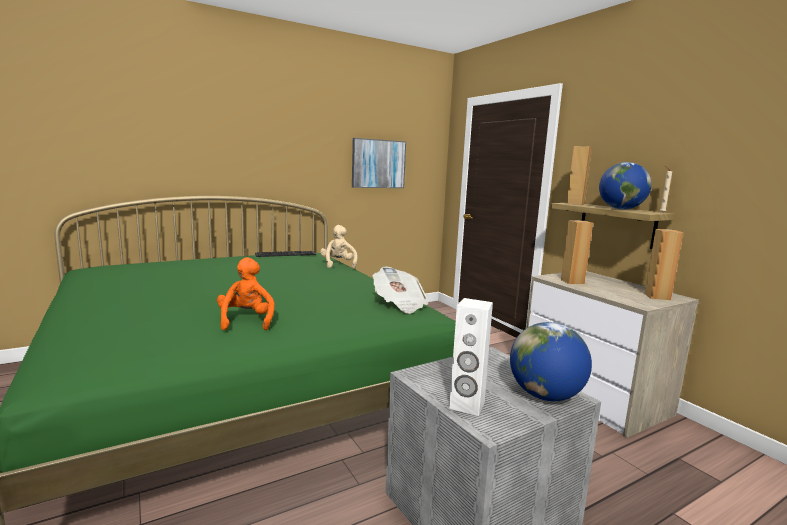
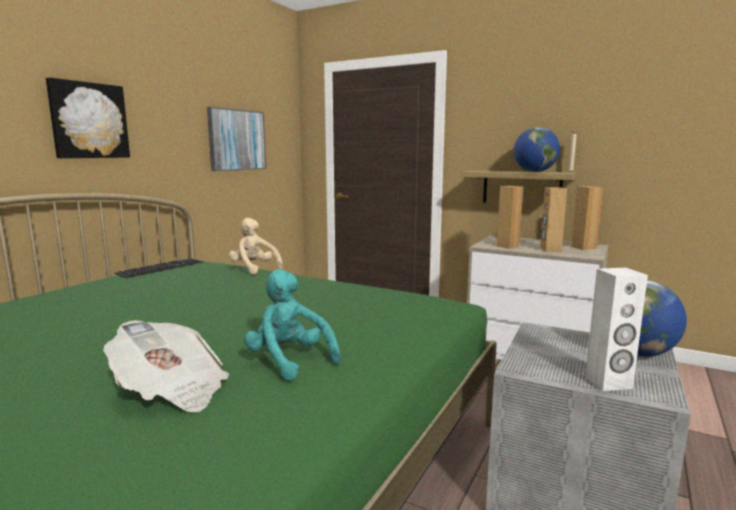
camera: 30 degrees left, 0 degrees up
(246, 321) = (289, 361): orange plush toy -> turquoise plush toy
(257, 148) = (88, 120): none -> picture
(399, 304) = (409, 298): newspaper -> newspaper (172, 391)
(575, 204) = (484, 171): brown speaker -> brown speaker (550, 250)

